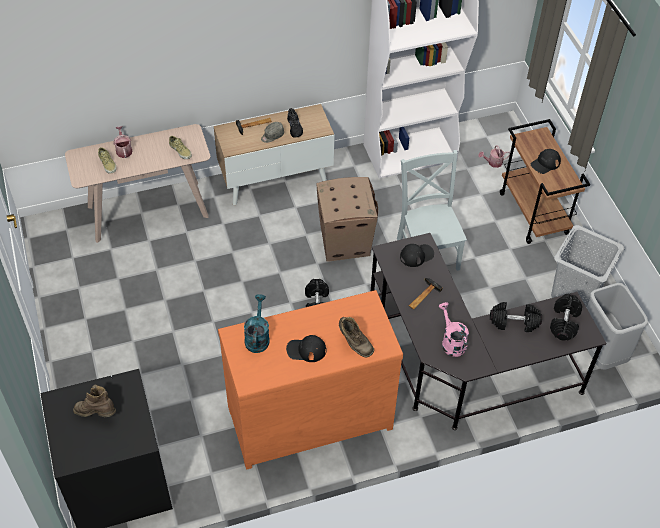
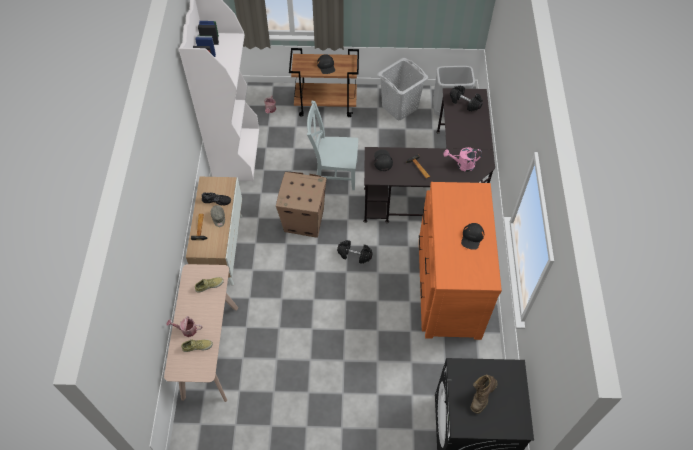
camera: 70 degrees left, 5 degrees up
(257, 337) = (451, 265): turquoise watering can -> none
(354, 343) = (474, 207): brown boot -> none
(514, 322) = (456, 127): black dumbbell -> none

